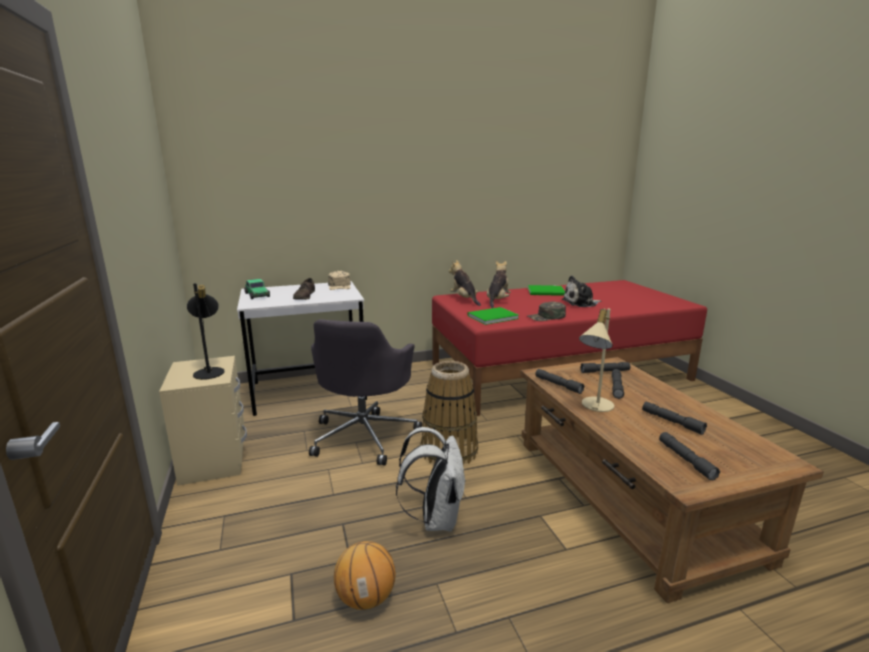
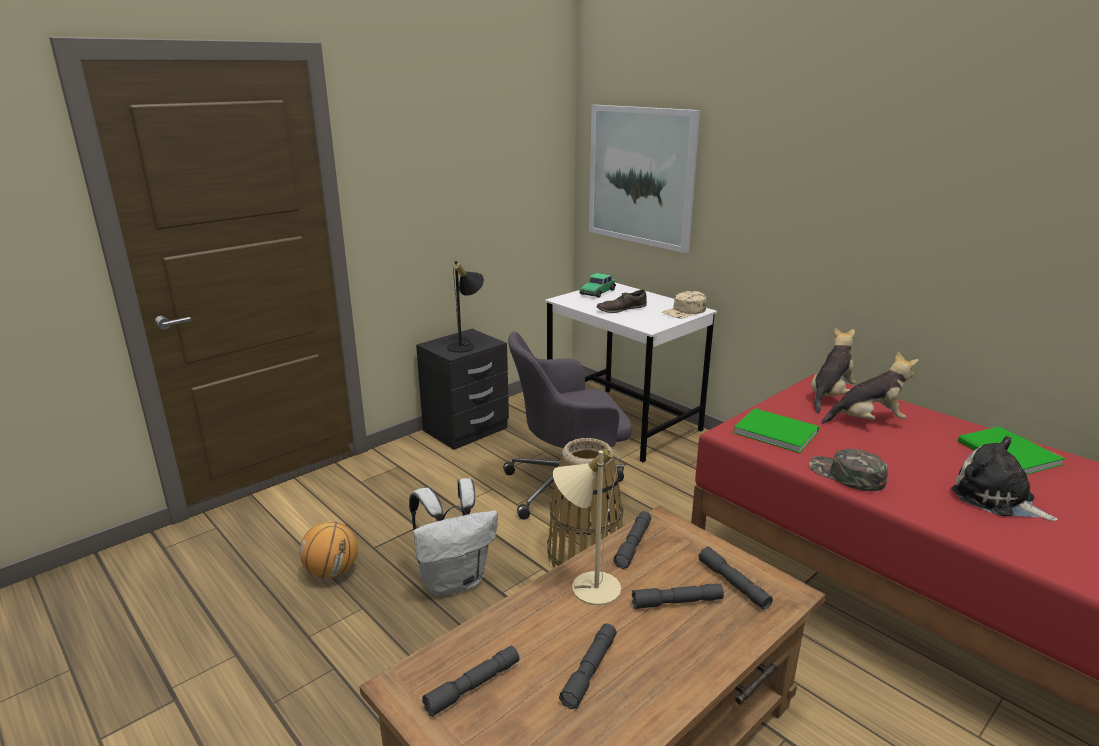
camera: 65 degrees right, 5 degrees up
(214, 460) = (465, 429): beige nightstand -> black nightstand
(257, 194) = (641, 176): none -> picture

